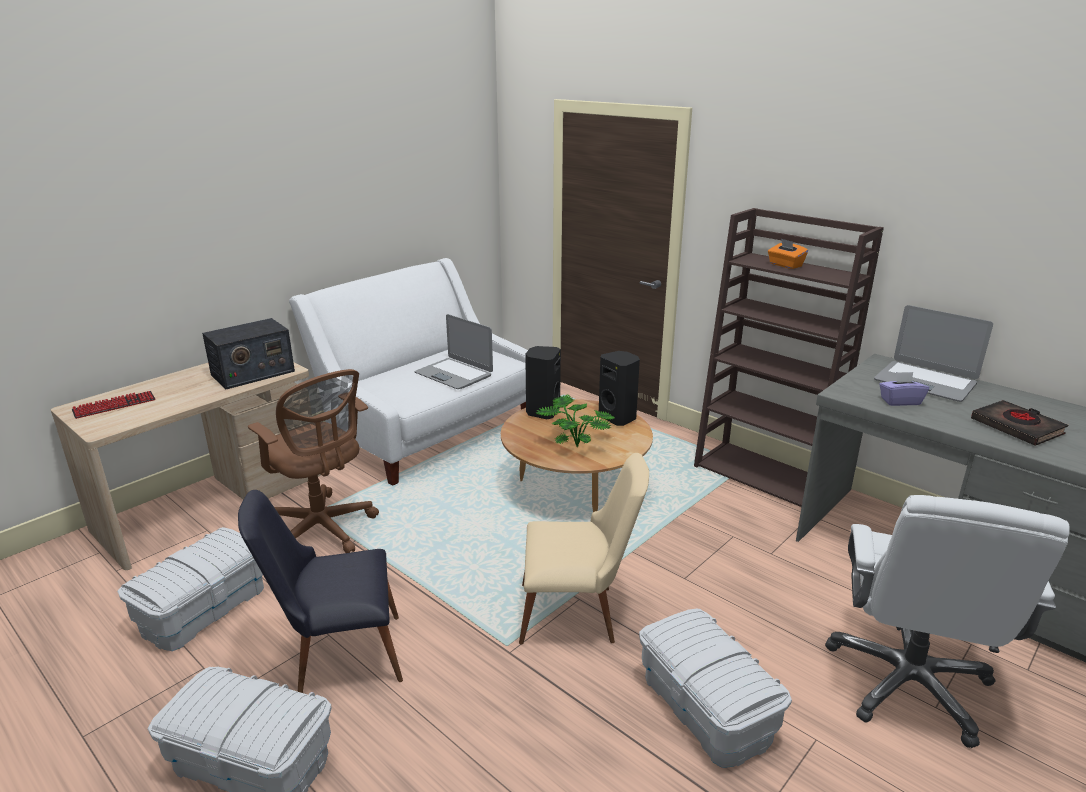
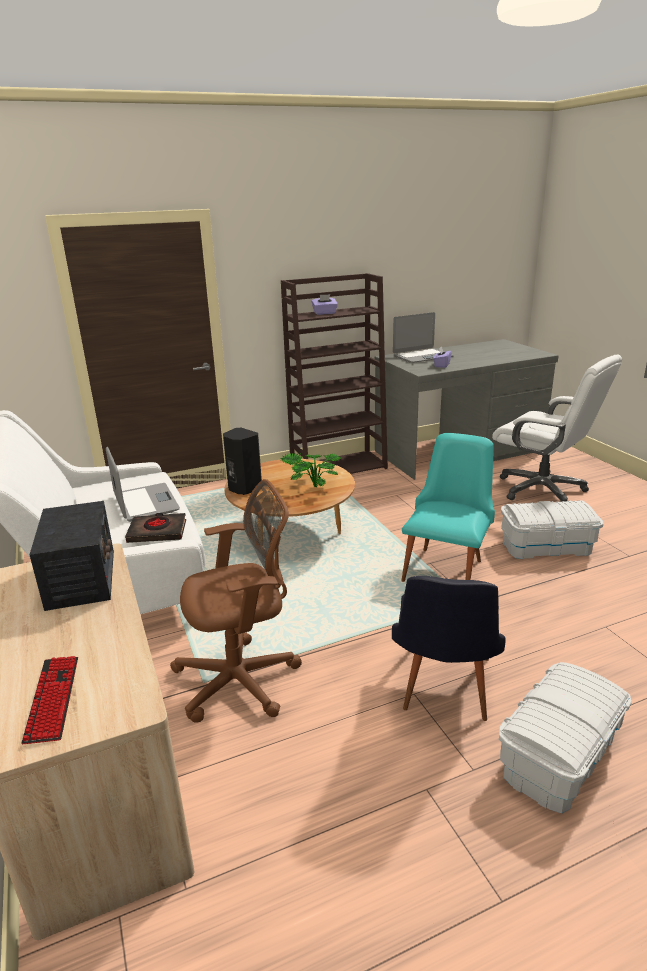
camera: 65 degrees left, 0 degrees up
(203, 608) = (325, 787): white storage box -> none
(454, 374) = (145, 503): laptop -> laptop turned 90 degrees counterclockwise
(578, 615) = (447, 567): beige chair -> turquoise chair
(618, 418) = (286, 465): black speaker -> none
(785, 265) = (325, 313): orange tissue box -> purple tissue box
(1017, 427) = (485, 356): black book -> black book (157, 532)

